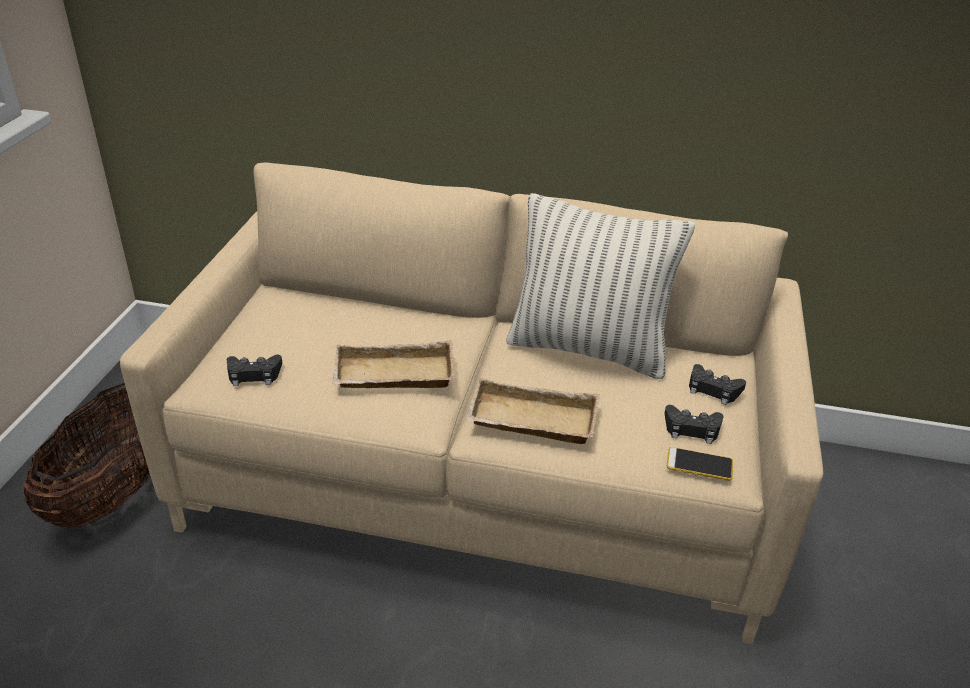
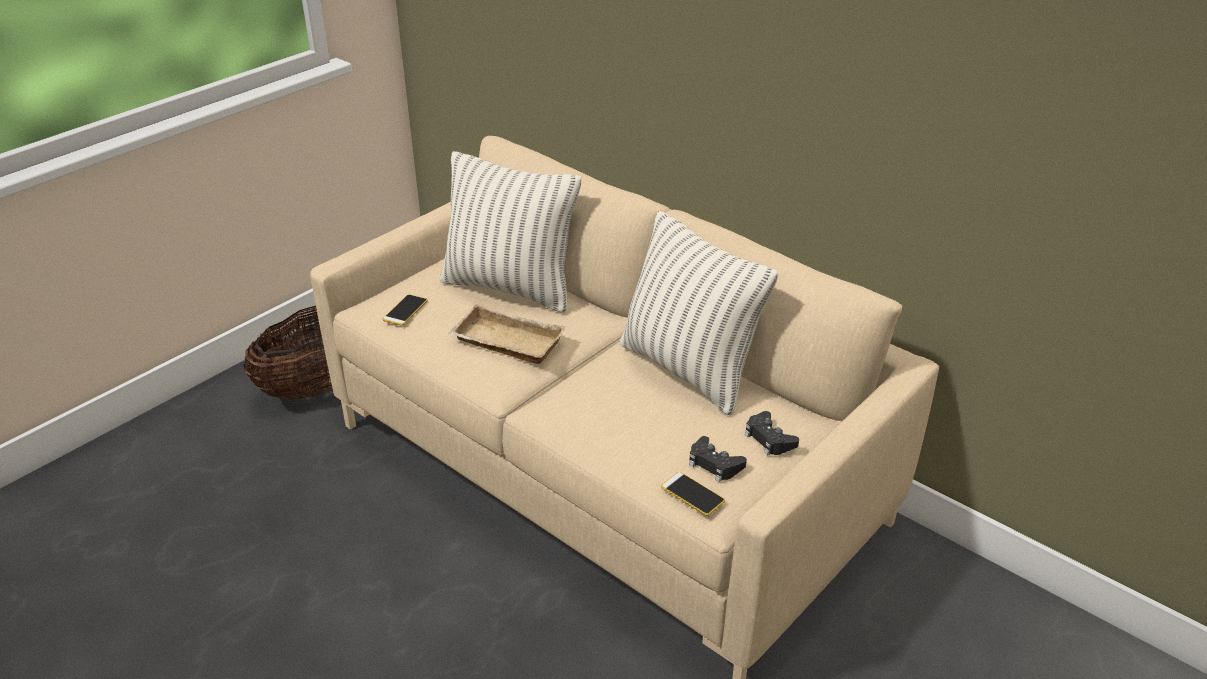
camera: 30 degrees right, 0 degrees up
(254, 374) = (405, 310): black game controller -> phone
(348, 319) = (510, 287): none -> pillow
(530, 421) = (581, 412): beige tray -> none

